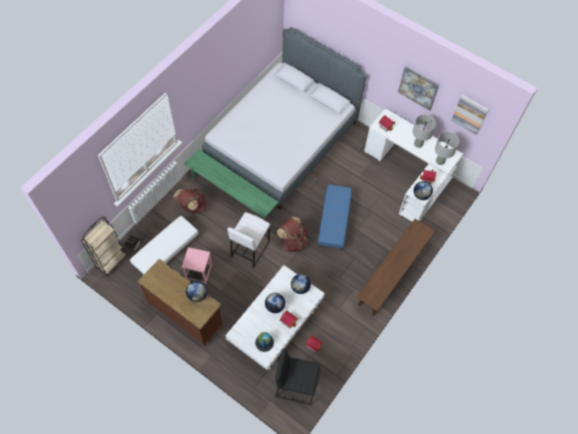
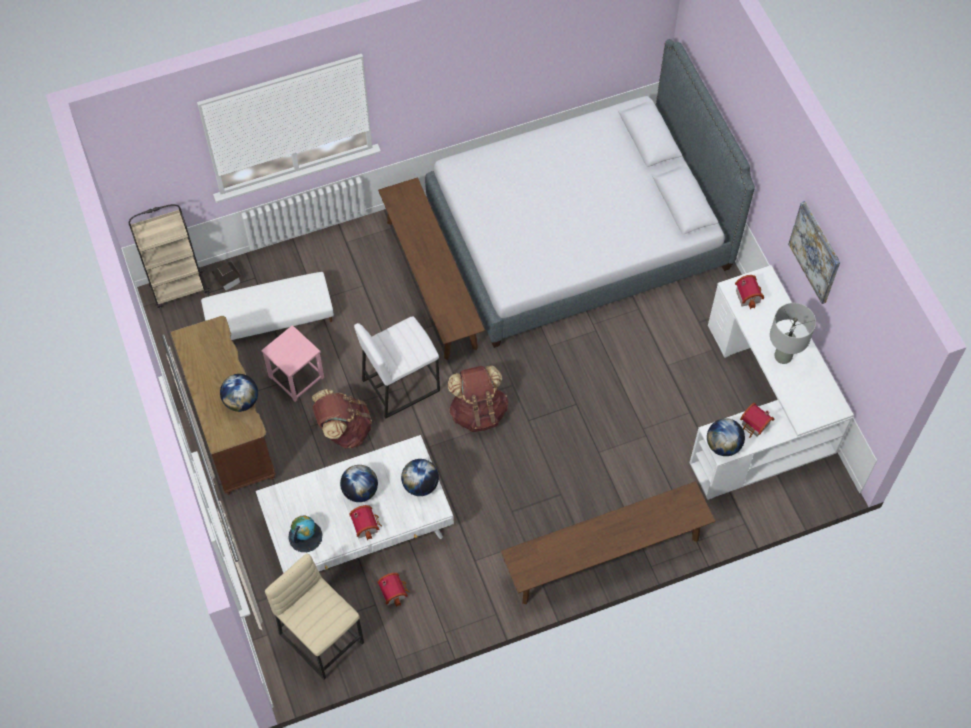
camera: 35 degrees right, 0 degrees up
(192, 206) = (356, 268): brown backpack -> brown backpack (344, 429)
(231, 195) = (431, 284): green bench -> brown bench
(296, 386) = (321, 638): black stool -> beige stool
(334, 221) = (570, 415): blue ottoman -> none
(440, 161) = (800, 406): grey table lamp -> none
(469, 114) = (870, 343): picture -> none

